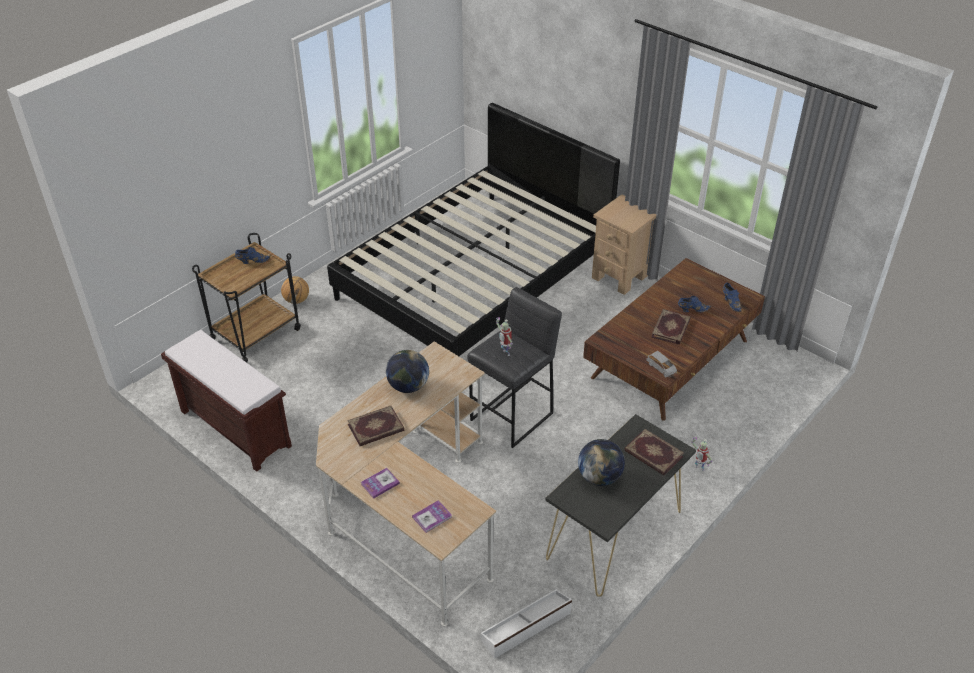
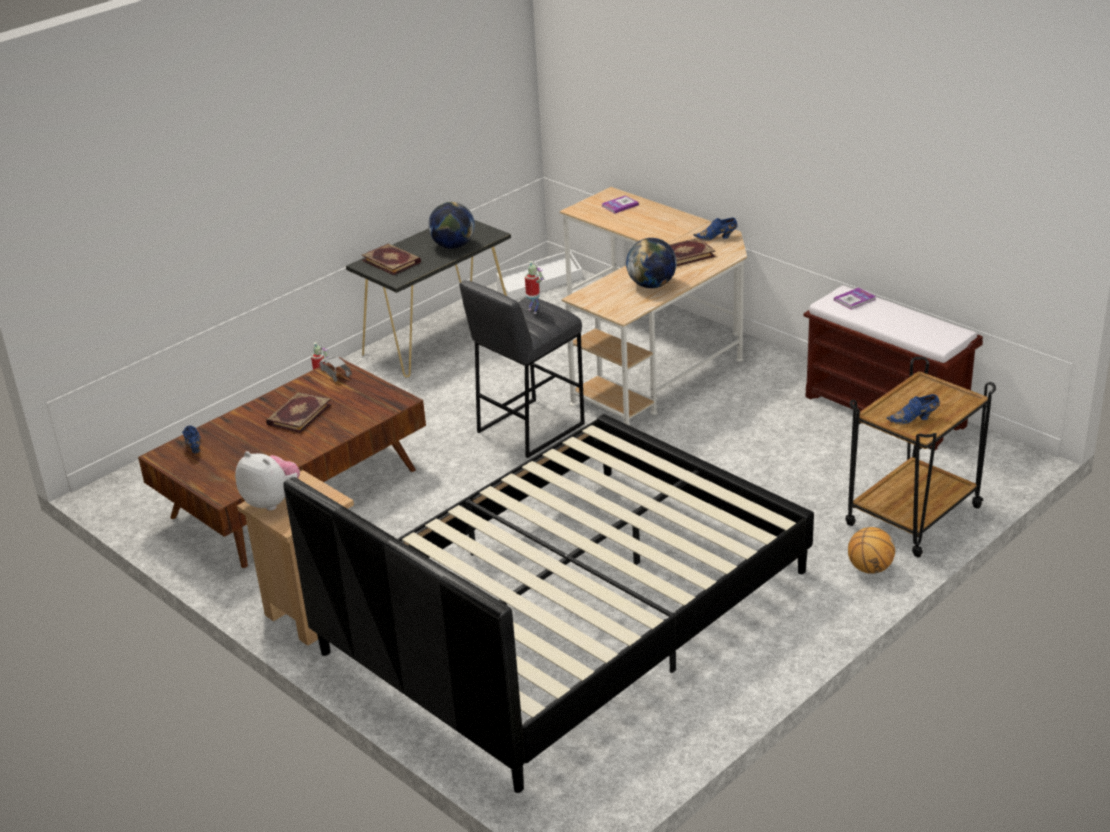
camera: 175 degrees left, 10 degrees down
(380, 484) = (672, 221): book -> book (854, 300)
(640, 213) = (272, 501): none -> plush toy
(692, 310) = (256, 437): blue shoe -> blue shoe (717, 238)

